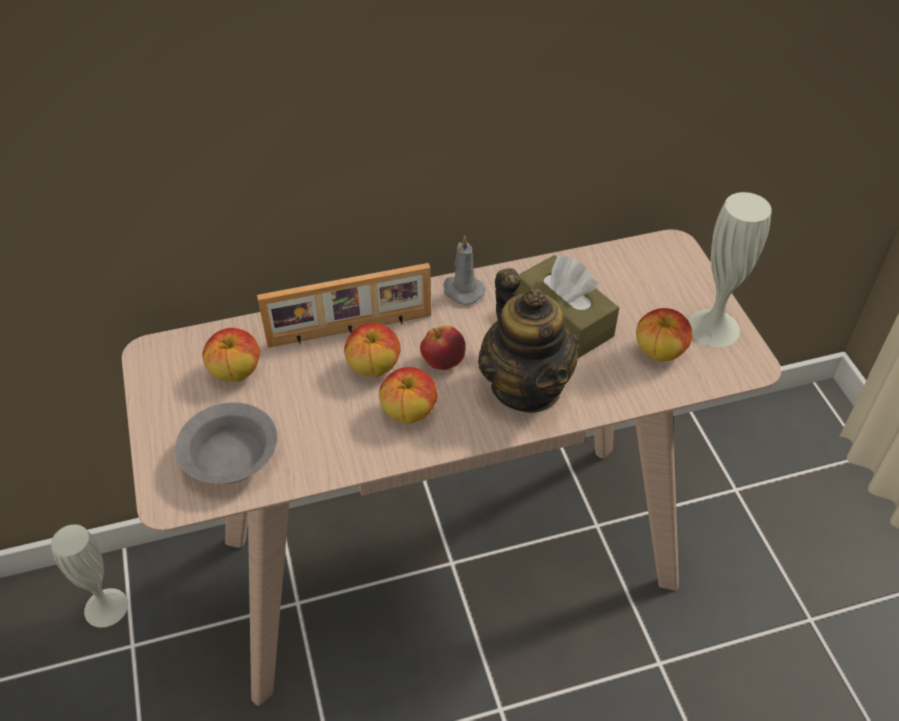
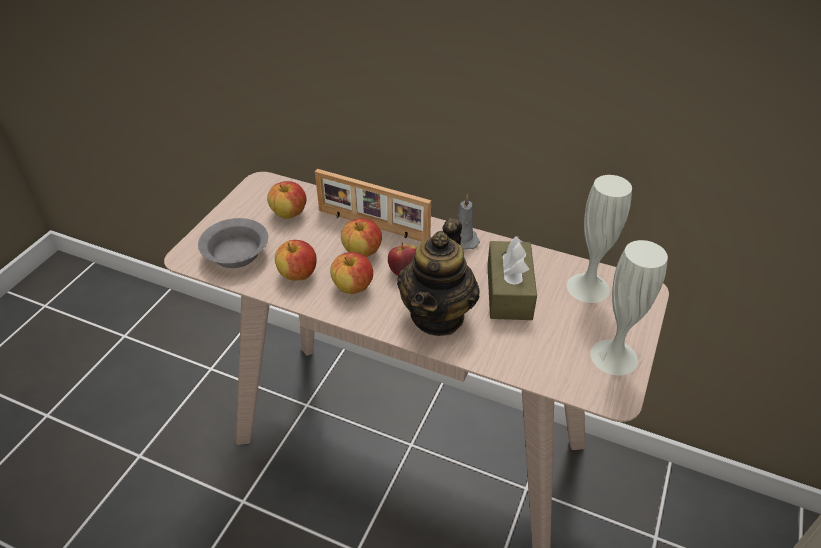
camera: 40 degrees right, 5 degrees down
(106, 607) = (217, 341): white vase -> white vase (588, 287)
(660, 352) = (554, 348): apple -> apple (298, 274)

